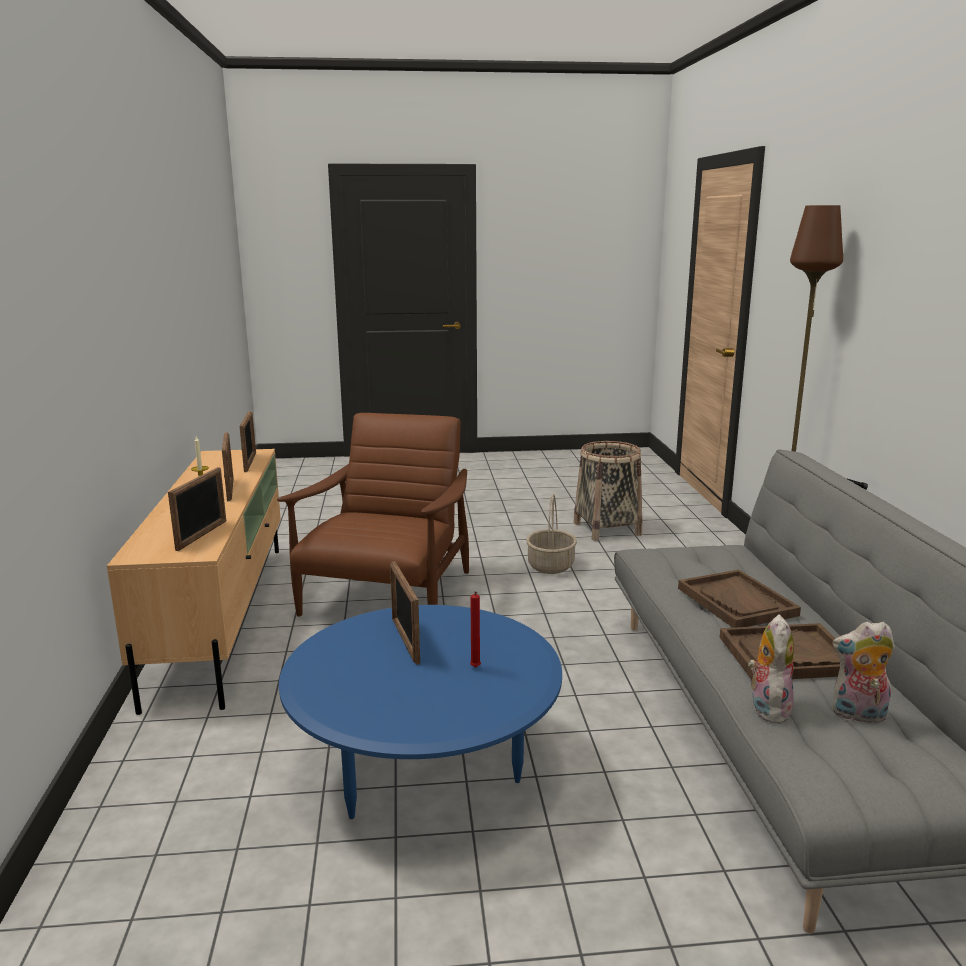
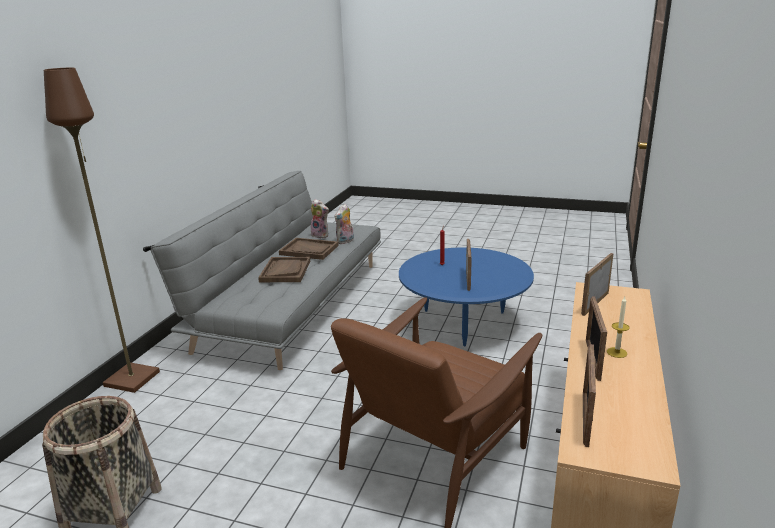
camera: 155 degrees left, 5 degrees up
(551, 566) = (254, 454): basket -> none

